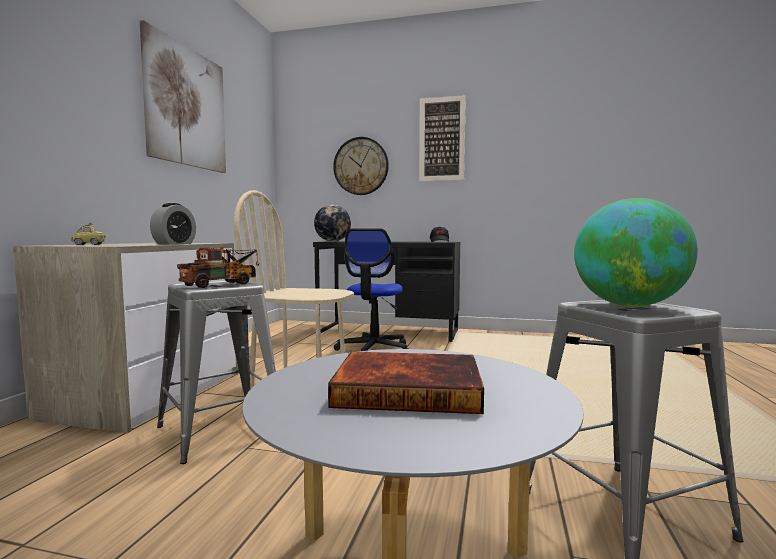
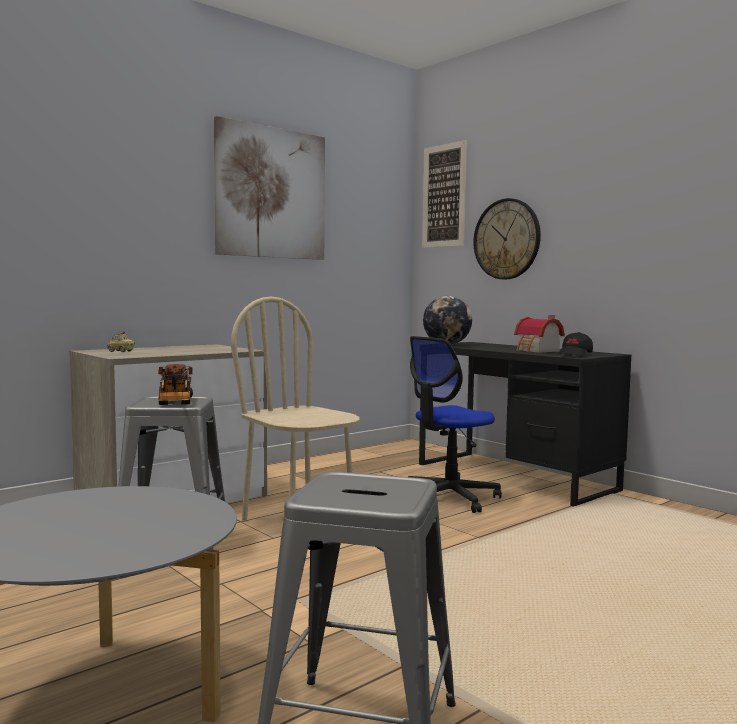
camera: 35 degrees right, 0 degrees up
(174, 244) = (190, 353): alarm clock -> none
(223, 284) = (175, 402): toy truck -> toy truck turned 90 degrees clockwise
(406, 241) = (537, 351): none -> toy house
(409, 388) = (94, 523): book -> none
(442, 139) = (613, 196): picture -> picture (444, 196)
(629, 305) = (369, 487): globe -> none

